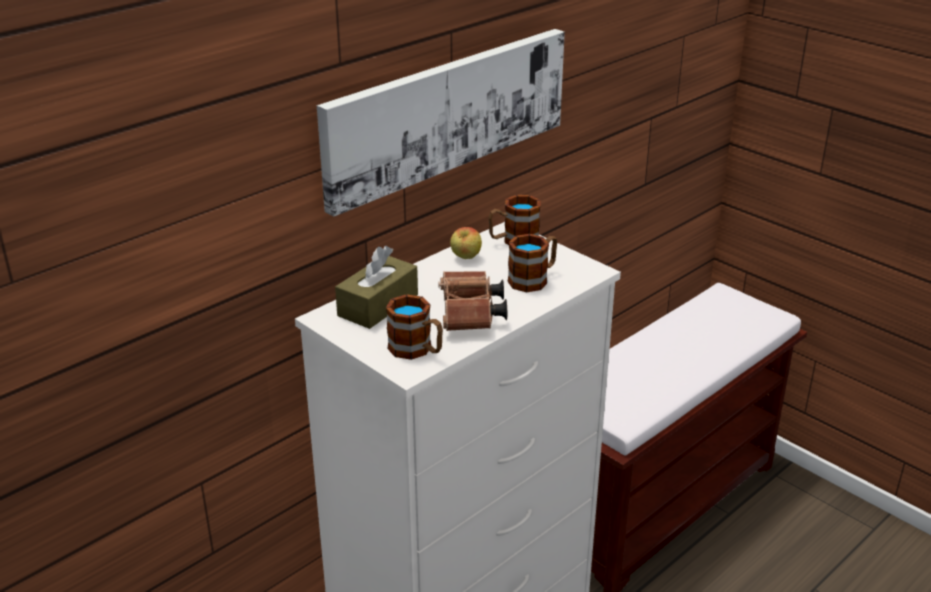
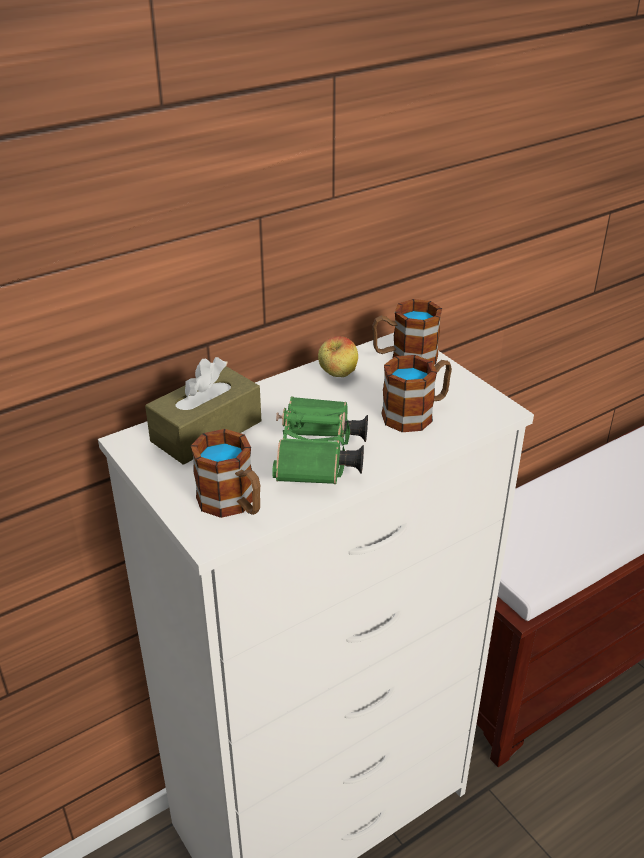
camera: 10 degrees right, 5 degrees up
(446, 114) = (323, 188): picture -> none
(470, 316) = (318, 461): brown binoculars -> green binoculars

